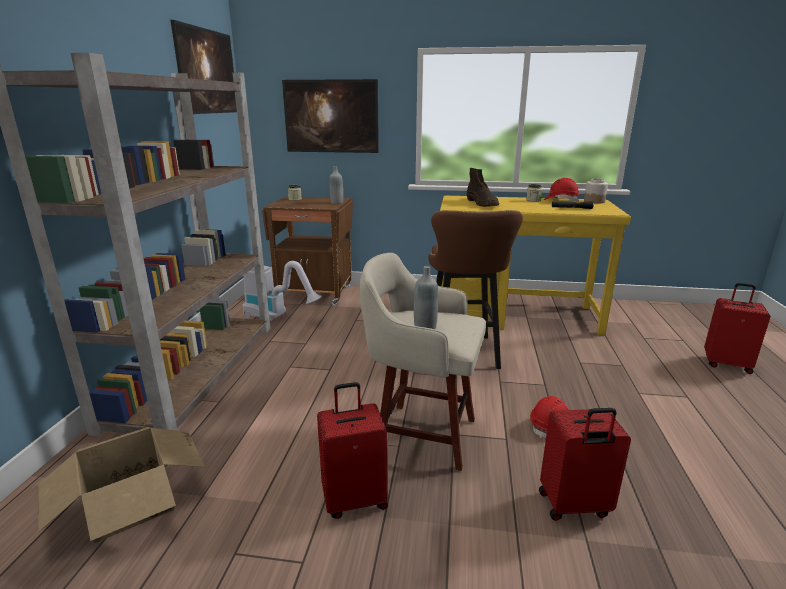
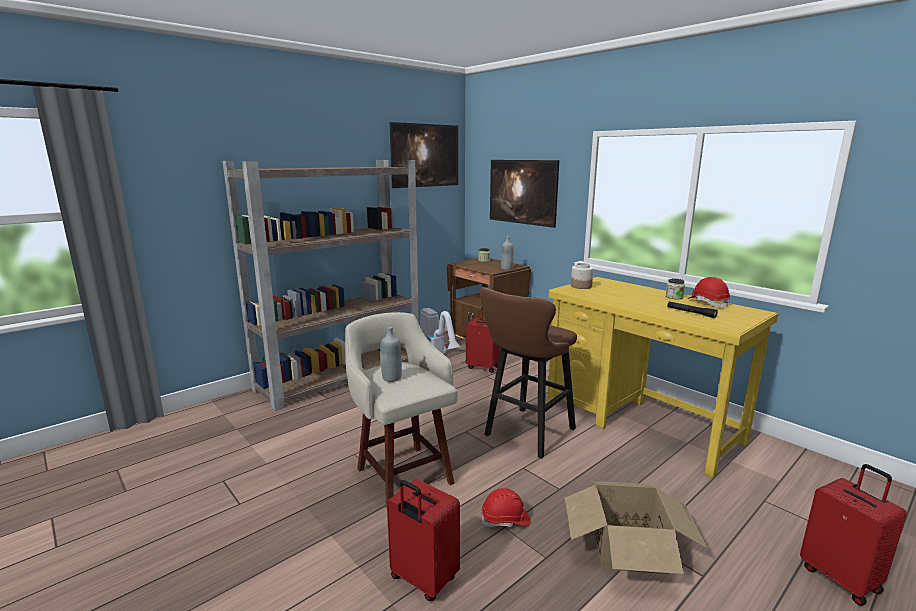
camera: 40 degrees right, 5 degrees down
(130, 502) = (223, 432): cardboard box -> cardboard box (627, 546)
(354, 499) = (307, 488): red suitcase -> red suitcase (483, 367)
(482, 203) = (607, 290): brown boot -> none
(594, 201) = (749, 311): jar -> jar (581, 286)

